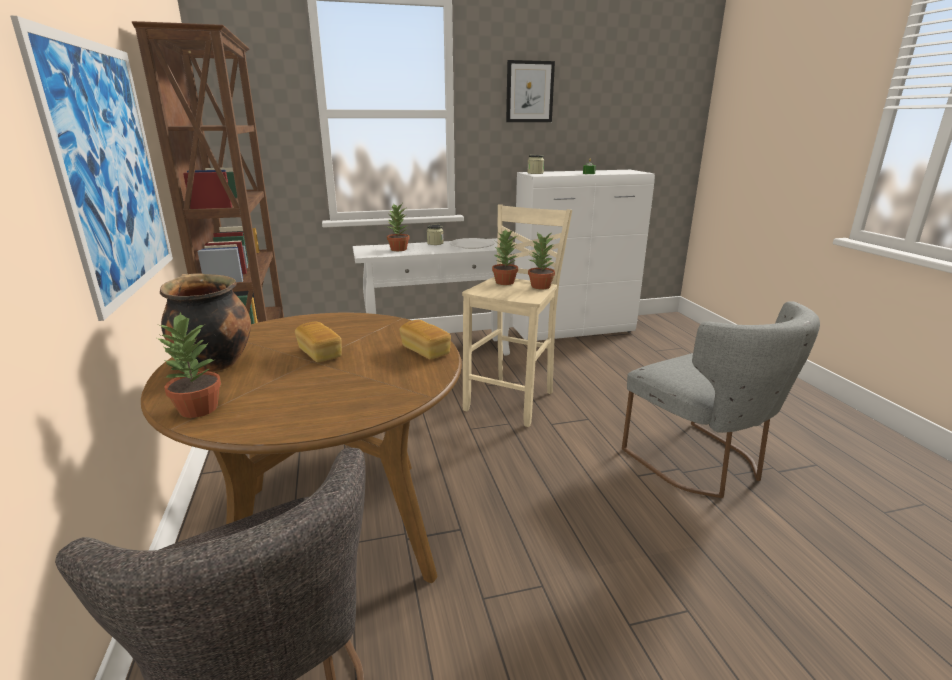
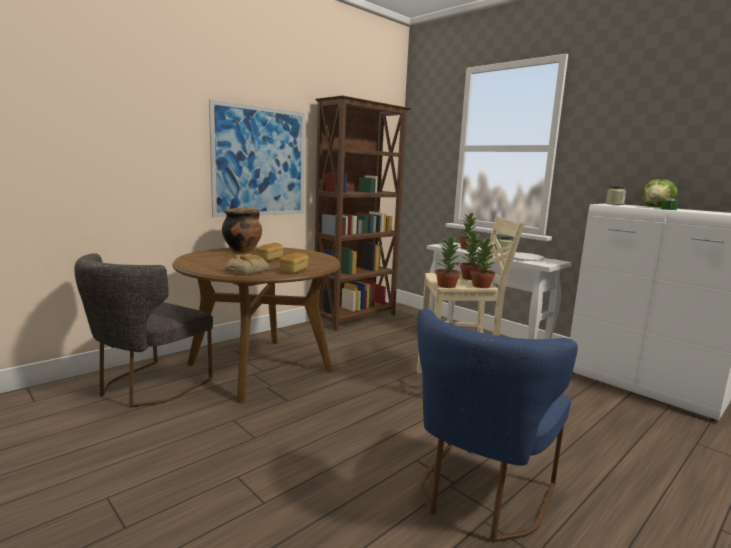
camera: 60 degrees right, 10 degrees down
(198, 409) = (198, 255): potted plant -> potted plant (446, 286)
(393, 382) = (247, 271): none -> bread
(529, 92) = (635, 126): picture -> none
(565, 172) = (656, 207): none -> lettuce
(701, 464) = (479, 497): grey chair -> blue chair

